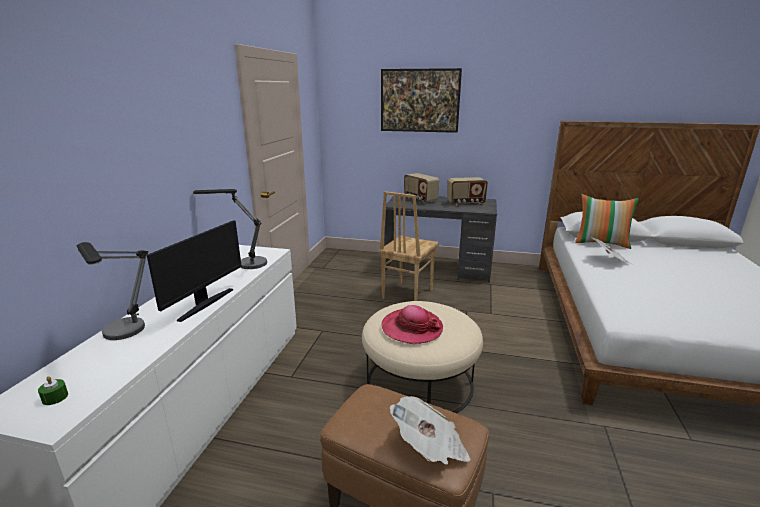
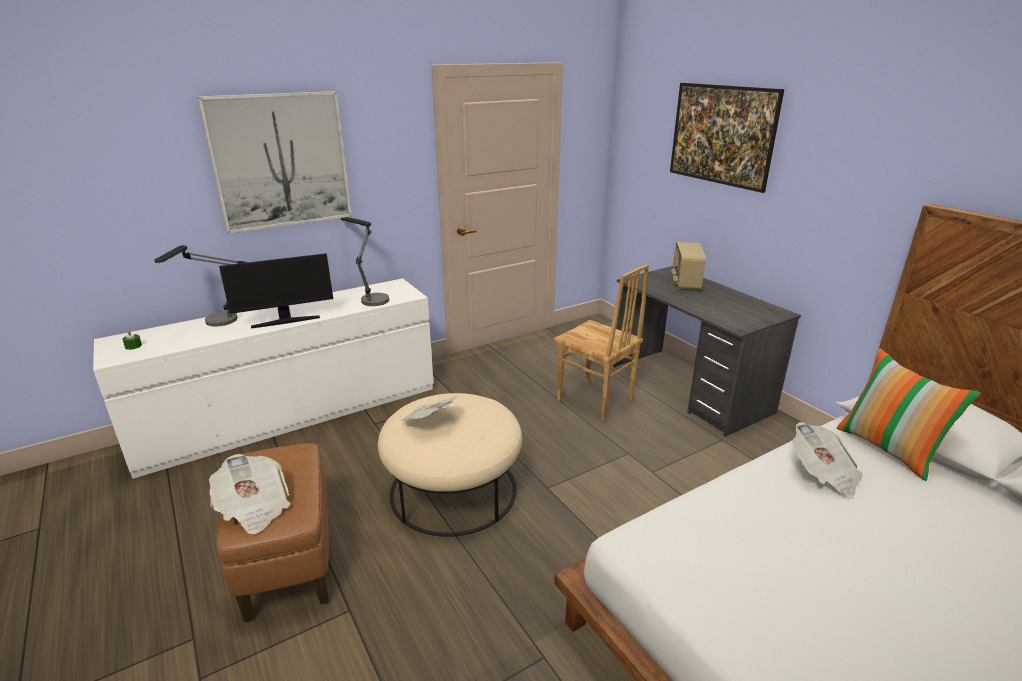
camera: 45 degrees right, 5 degrees up
(144, 133) = (281, 161): none -> picture
(406, 294) = (594, 401): brown chair -> brown chair turned 120 degrees counterclockwise
(412, 328) = (430, 422): hat -> newspaper
(465, 203) = (734, 306): radio -> none

